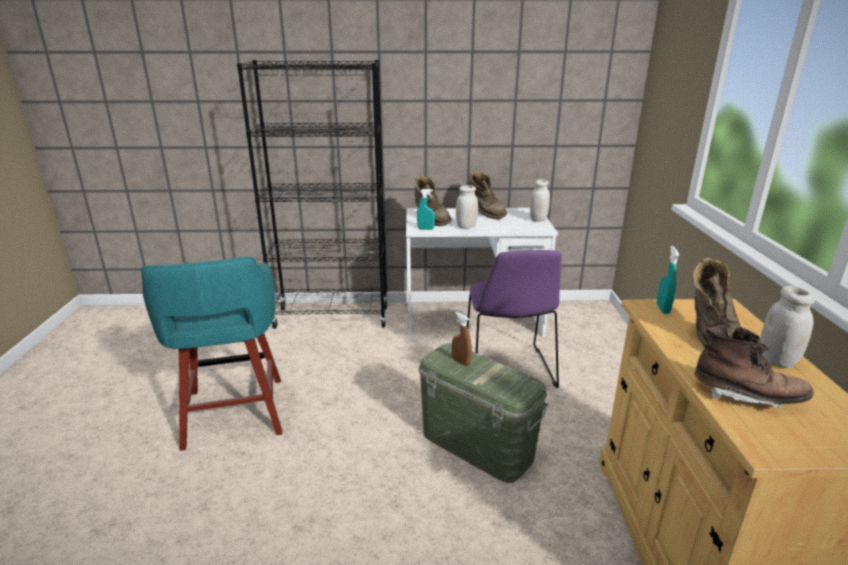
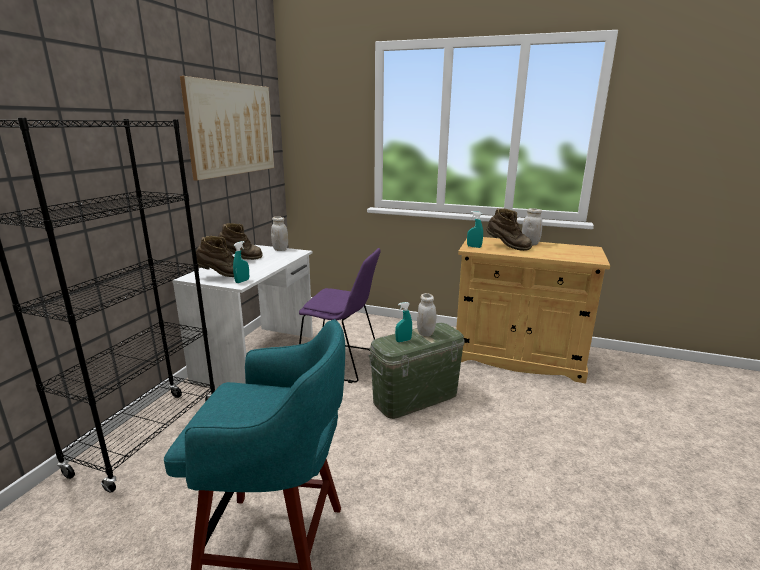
camera: 70 degrees left, 5 degrees down
(461, 361) = (403, 340): brown spray bottle -> turquoise spray bottle
(466, 227) = (260, 269): white jar -> white jar (425, 333)
(536, 69) = (232, 129): none -> picture
(746, 396) = (559, 254): brown boot -> none

